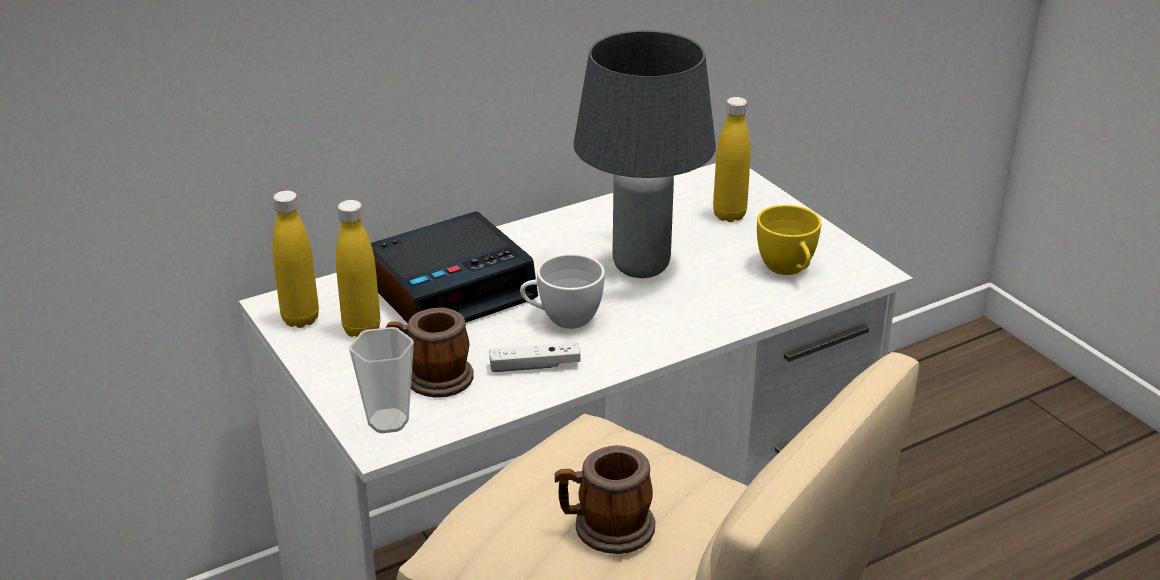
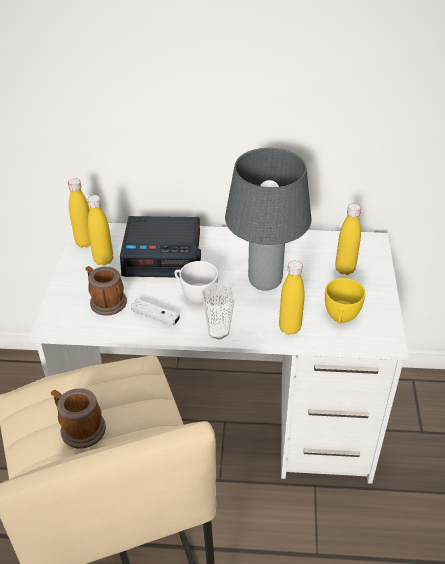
camera: 35 degrees right, 10 degrees up
(388, 421) = (65, 316): cup -> cup (218, 331)
(737, 305) = (290, 328): none -> yellow bottle

